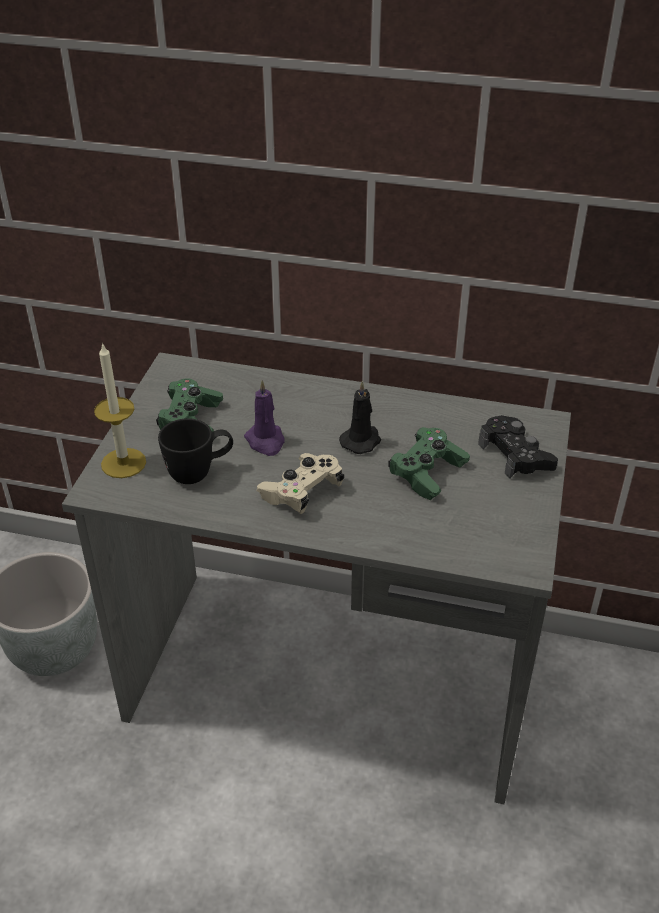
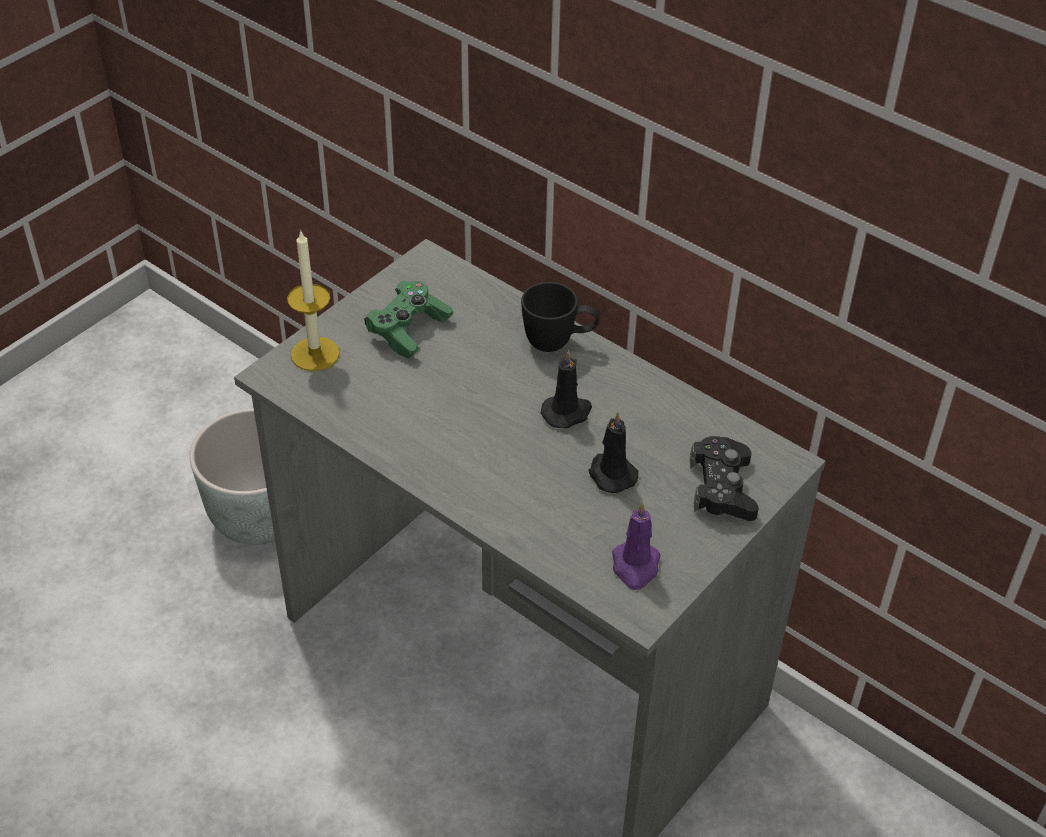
camera: 25 degrees right, 5 degrees up
(199, 473) = (381, 390): black mug -> black mug (559, 343)
(266, 441) = (468, 379): purple candle -> purple candle (635, 567)
(302, 492) = (467, 448): beige game controller -> none
(427, 473) = (611, 474): green game controller -> black candle

